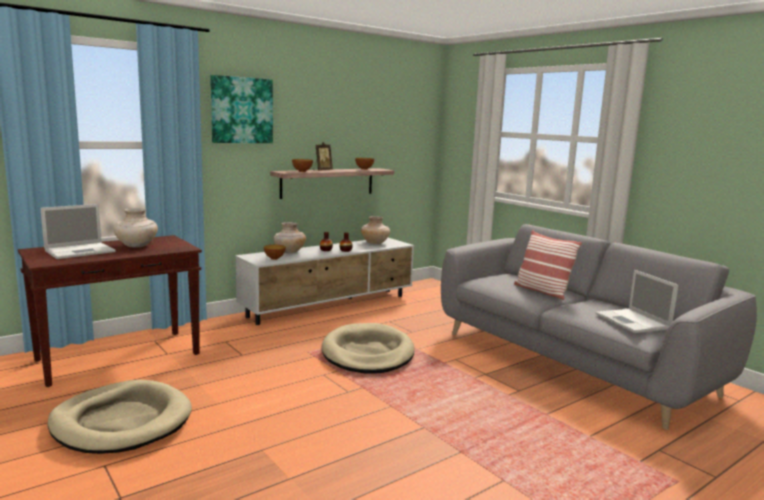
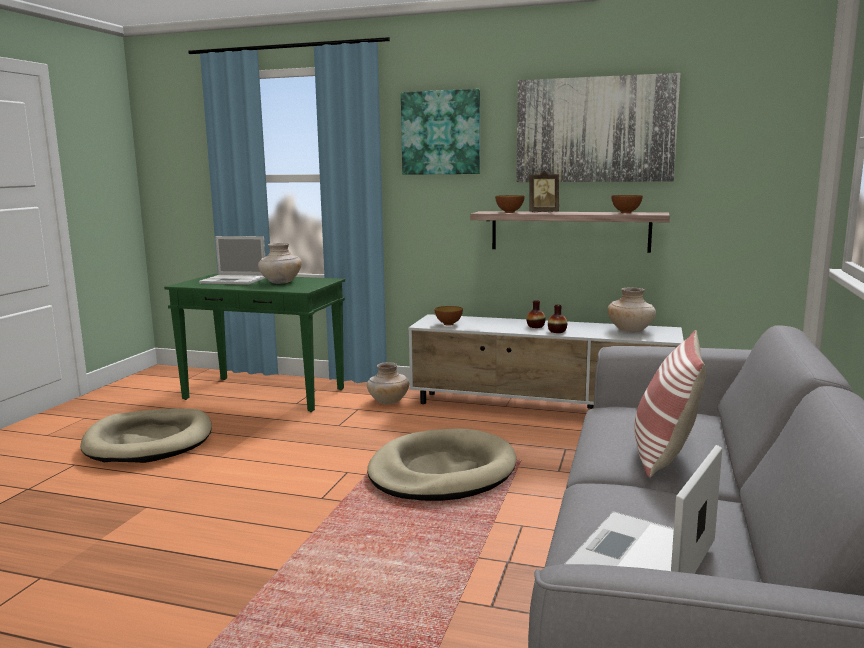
camera: 55 degrees right, 0 degrees up
(120, 357) = (266, 394): brown console table -> green console table
(289, 252) = (489, 320): beige vase -> beige vase (388, 402)
(341, 115) = (595, 130): none -> picture

